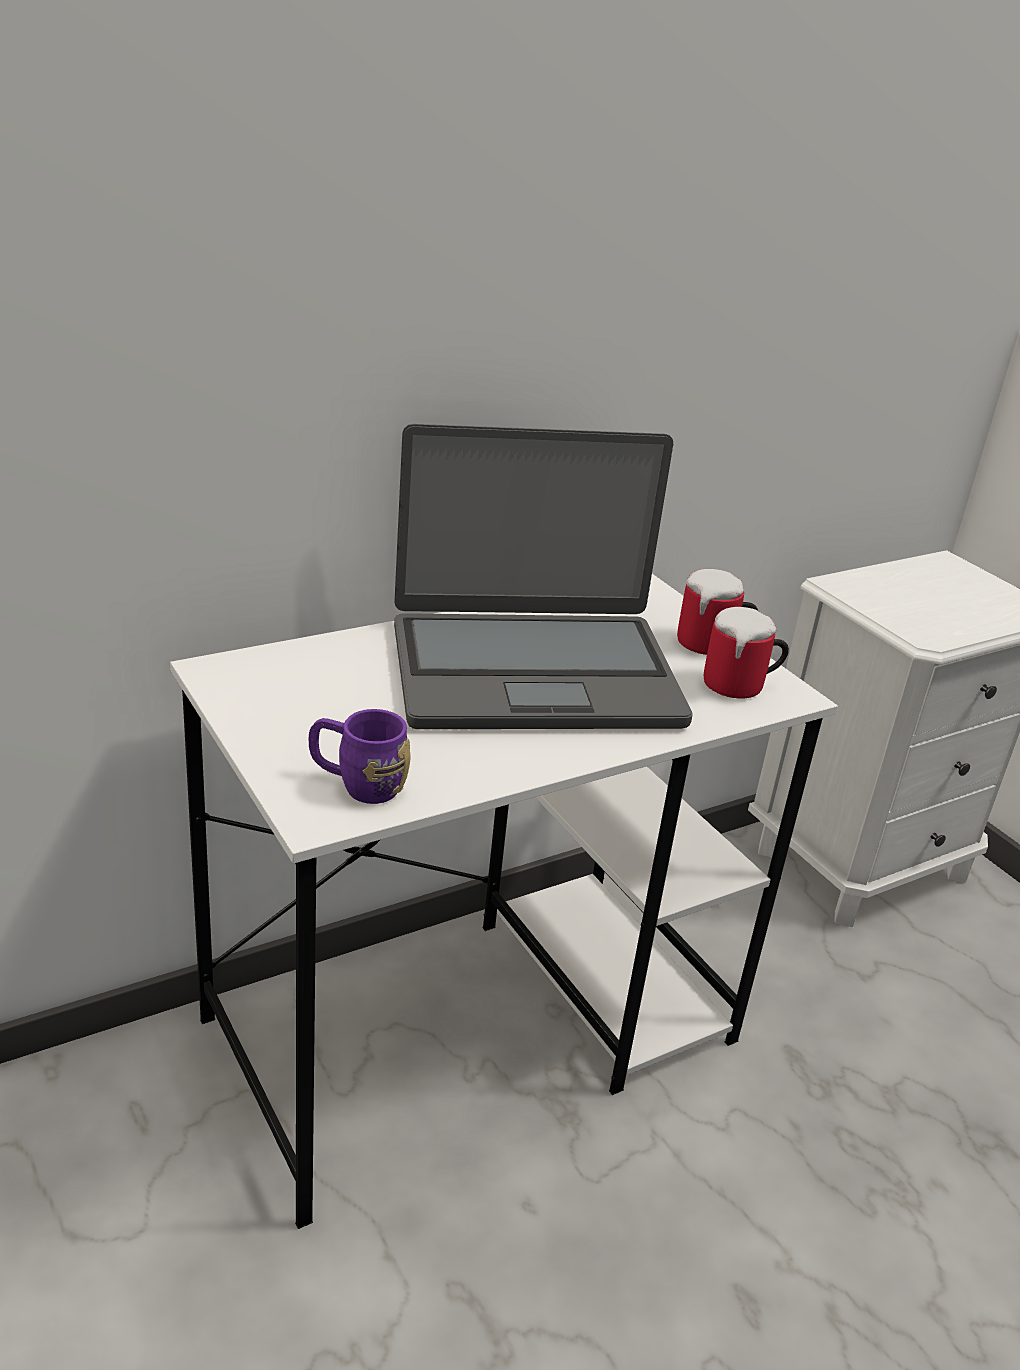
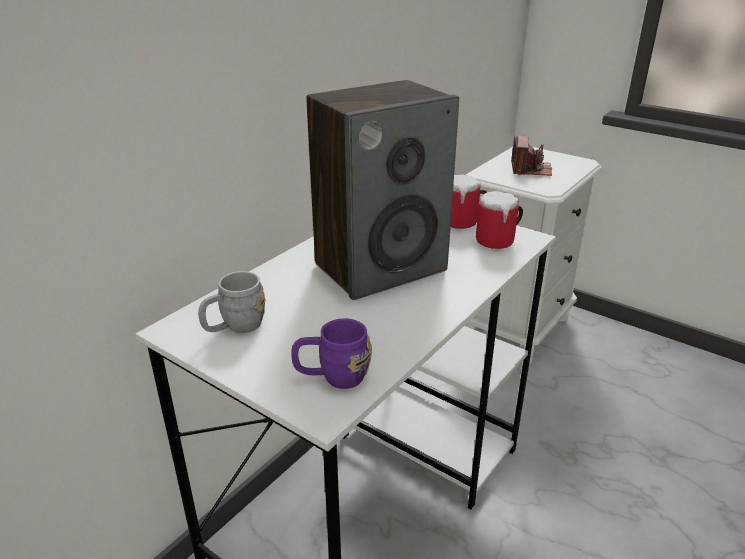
camera: 20 degrees left, 0 degrees up
(287, 690) = (235, 327): none -> grey mug
(533, 672) = (381, 267): laptop -> speaker
(927, 598) = (530, 169): none -> camera

